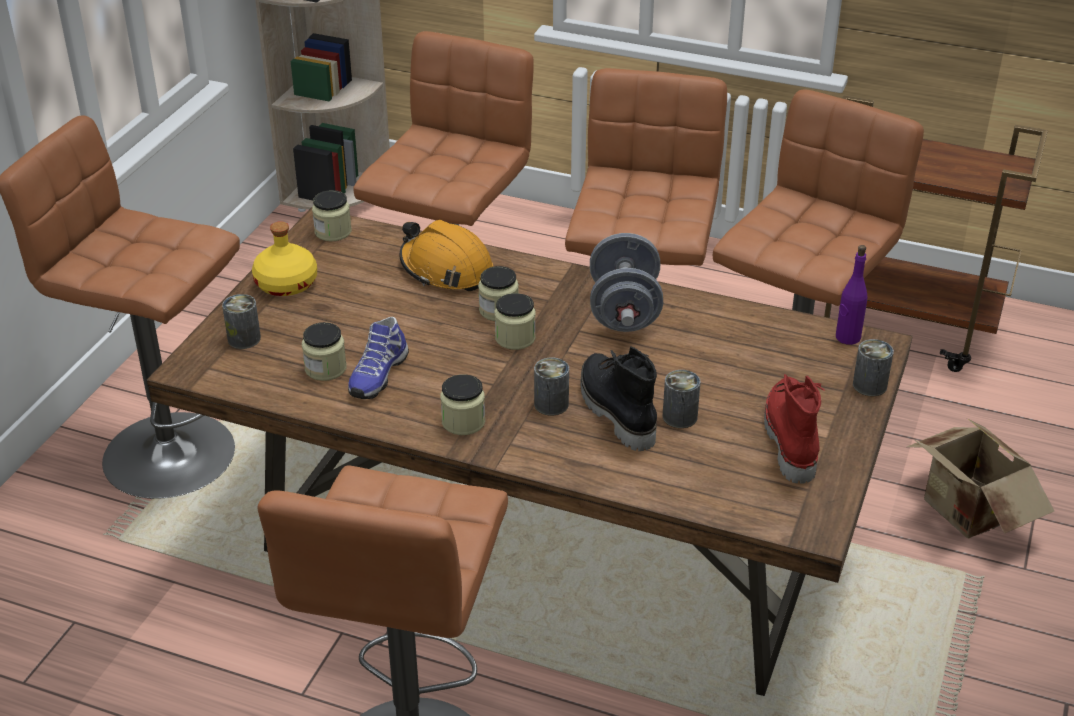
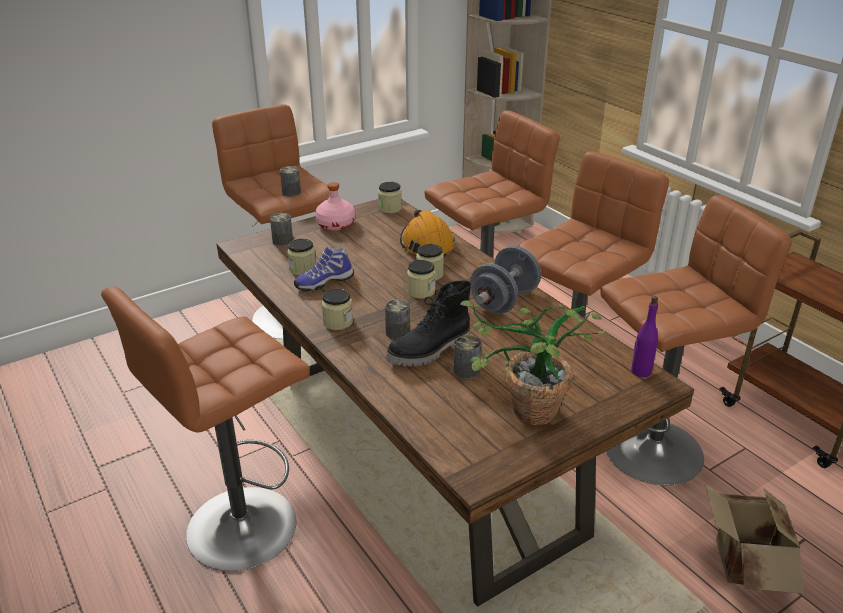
camera: 35 degrees right, 5 degrees down
(287, 283) = (336, 224): yellow bottle -> pink bottle
(614, 412) = (429, 352): black boot -> black boot turned 135 degrees counterclockwise
(789, 439) = (523, 414): red boot -> potted plant
(869, 385) = (622, 406): can -> can (291, 192)

